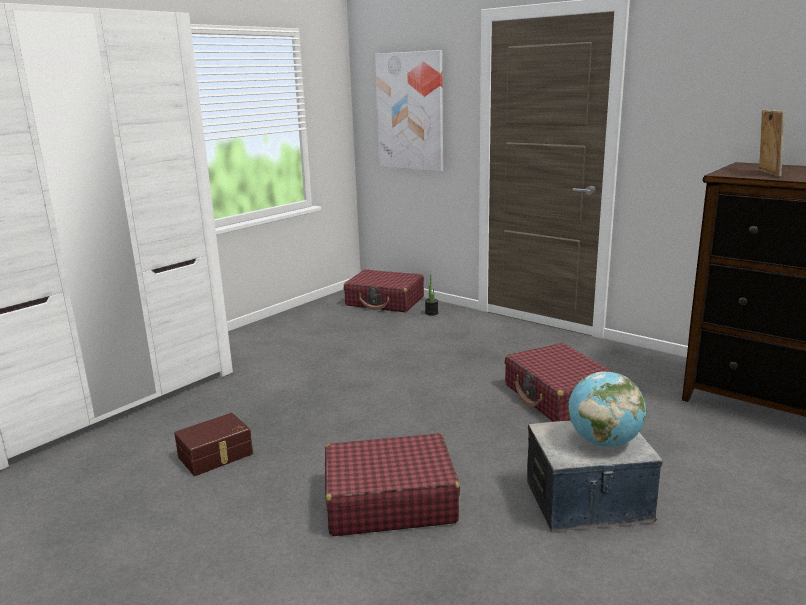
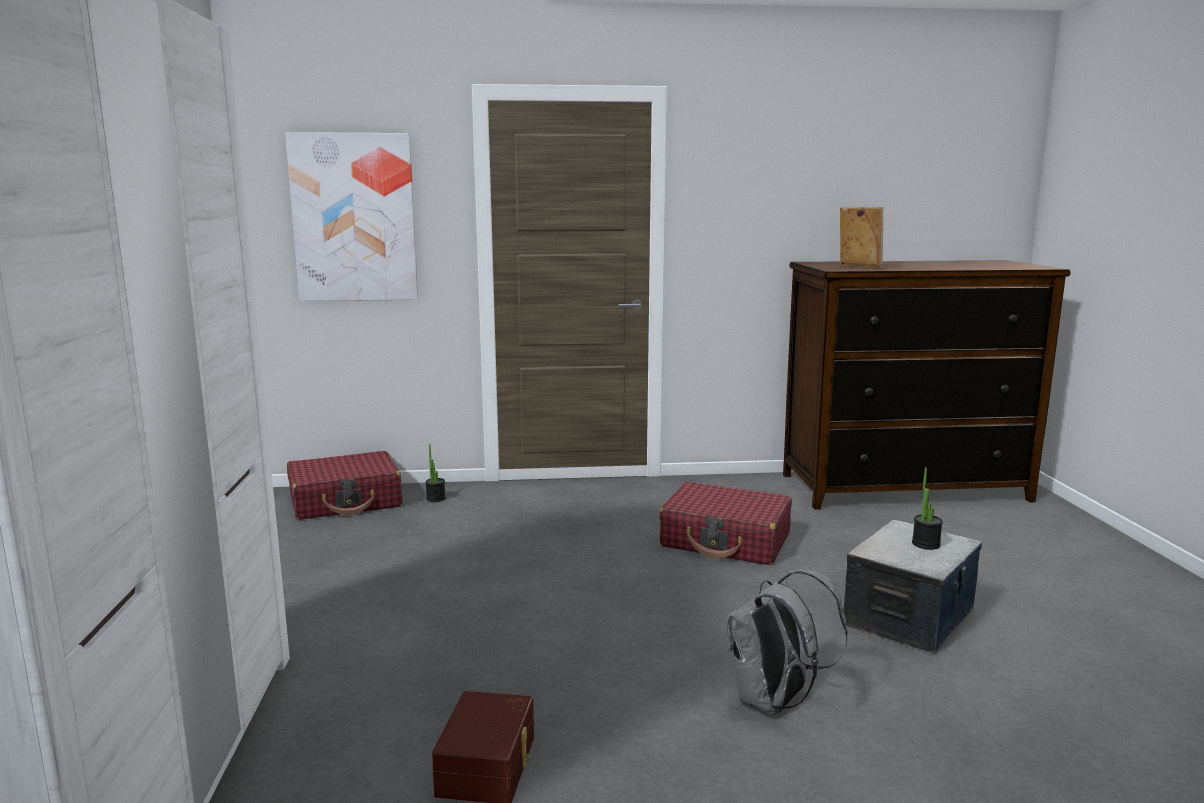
camera: 45 degrees left, 5 degrees down
(389, 501) = (774, 702): red suitcase -> grey backpack
(603, 442) = (925, 544): globe -> potted plant

